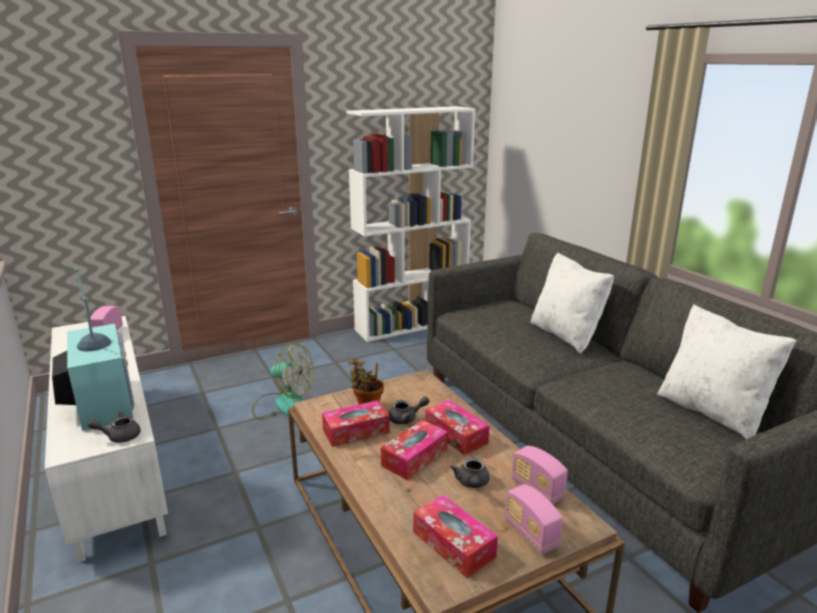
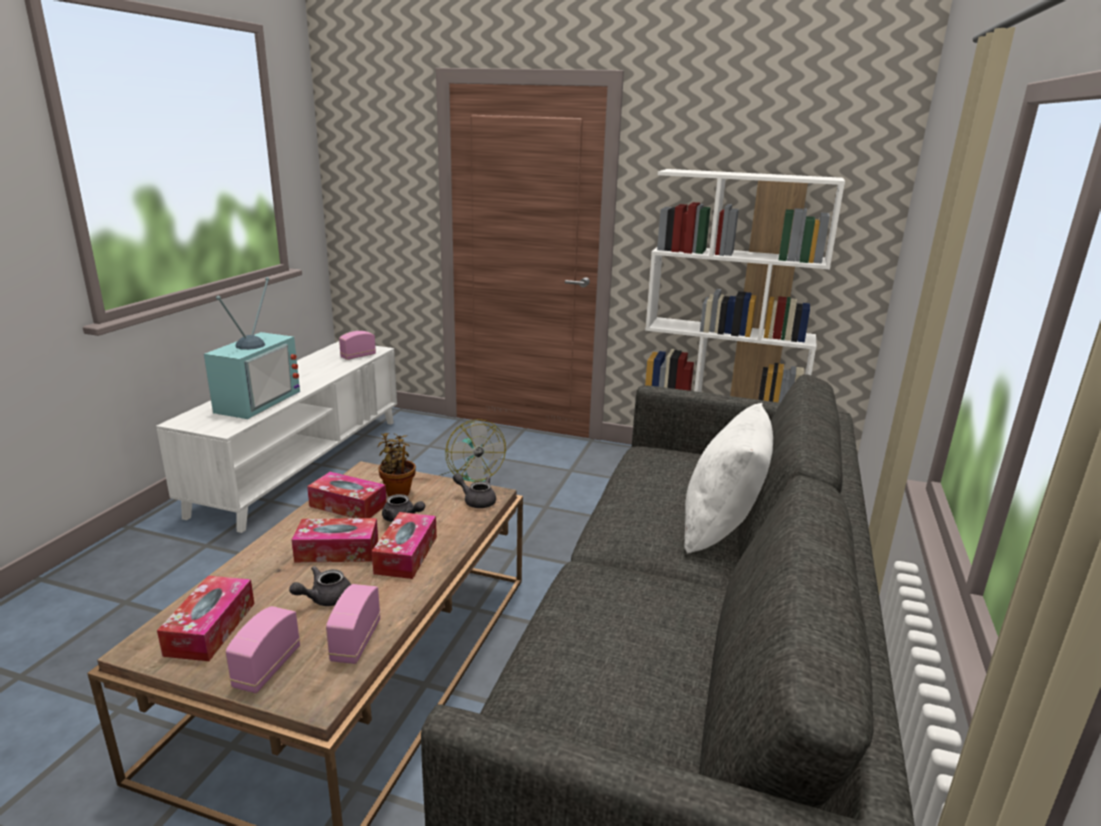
camera: 45 degrees right, 0 degrees up
(119, 436) = (219, 426): grey teapot -> grey teapot (476, 500)
(712, 412) = (683, 709): white pillow -> none

